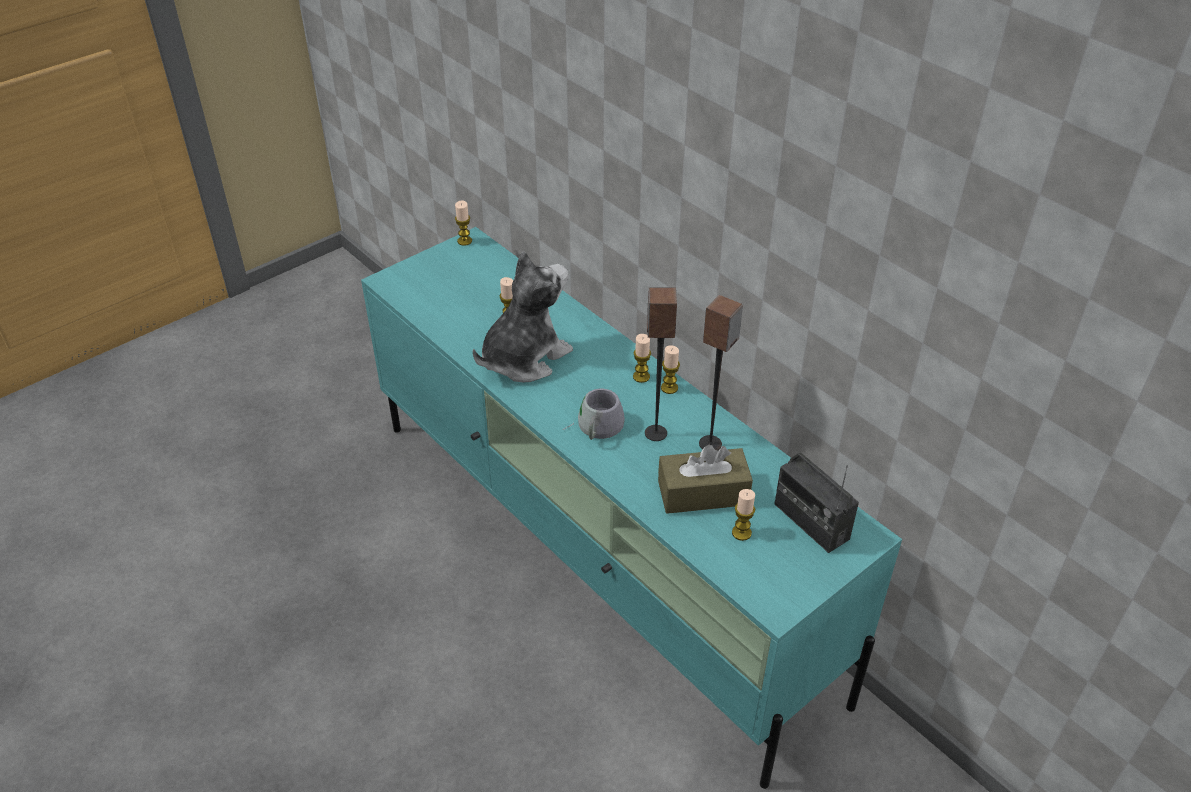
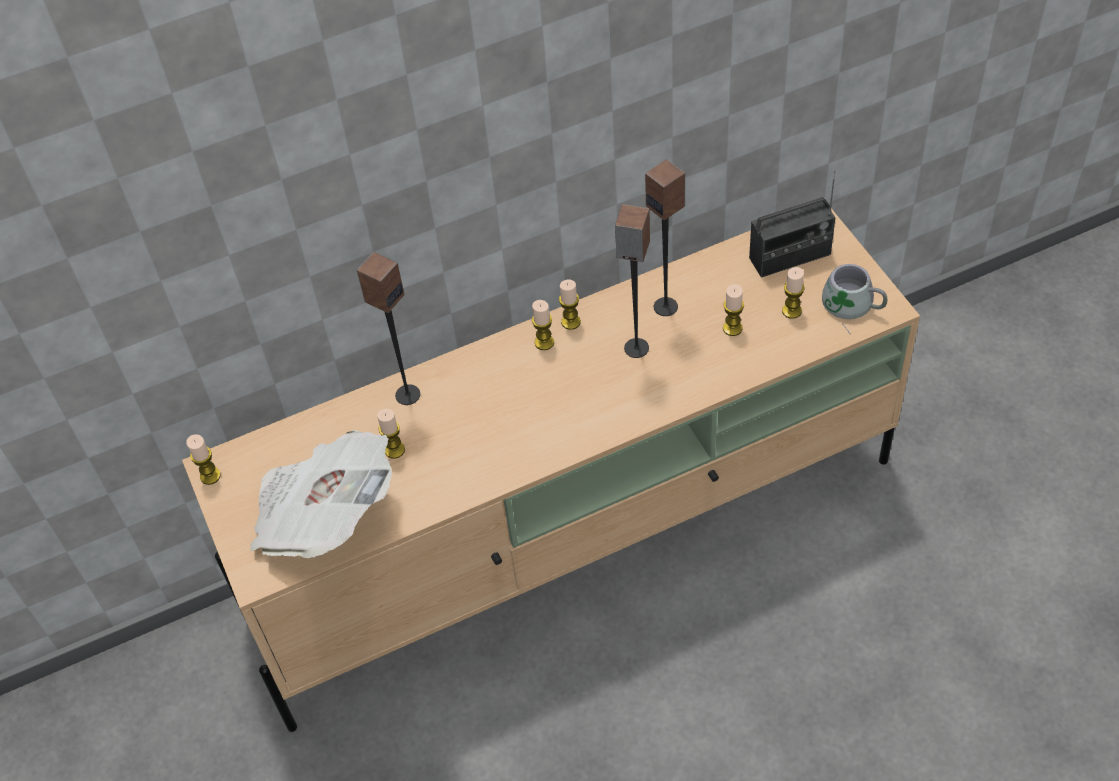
camera: 70 degrees left, 10 degrees up
(442, 299) = (325, 516): none -> newspaper
(524, 358) = (472, 446): plush toy -> none
(563, 314) = (407, 394): none -> speaker
(594, 427) = (611, 400): grey mug -> grey mug (851, 308)
(599, 556) = (577, 537): turquoise tv stand -> beige tv stand
(703, 493) = (732, 328): brown tissue box -> candle

